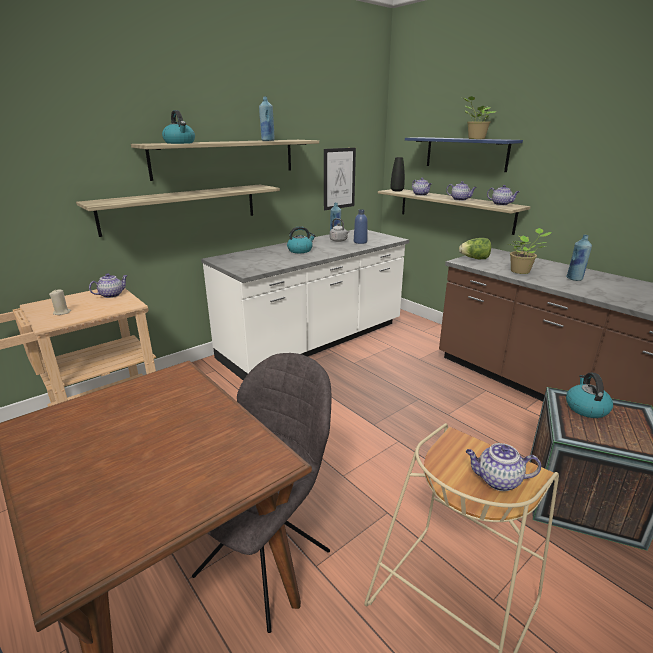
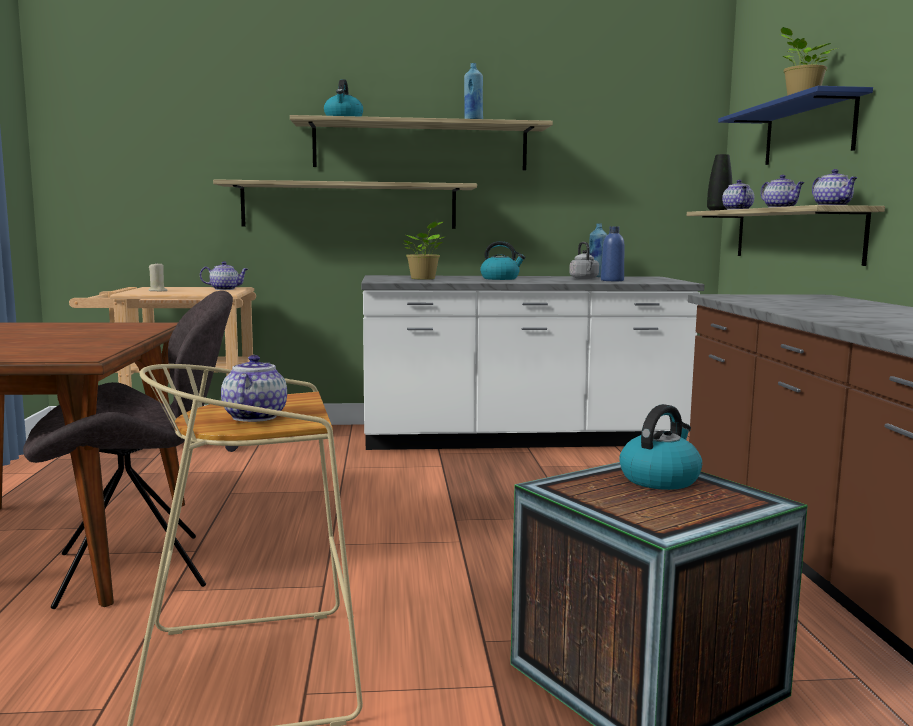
camera: 35 degrees right, 15 degrees down
(339, 178) = (620, 191): picture -> none
(474, 258) = (749, 296): lettuce -> none
(497, 480) = (254, 416): teapot -> teapot turned 45 degrees clockwise
(521, 271) = (790, 305): potted plant -> potted plant (424, 279)
(574, 279) = (873, 314): blue bottle -> none

